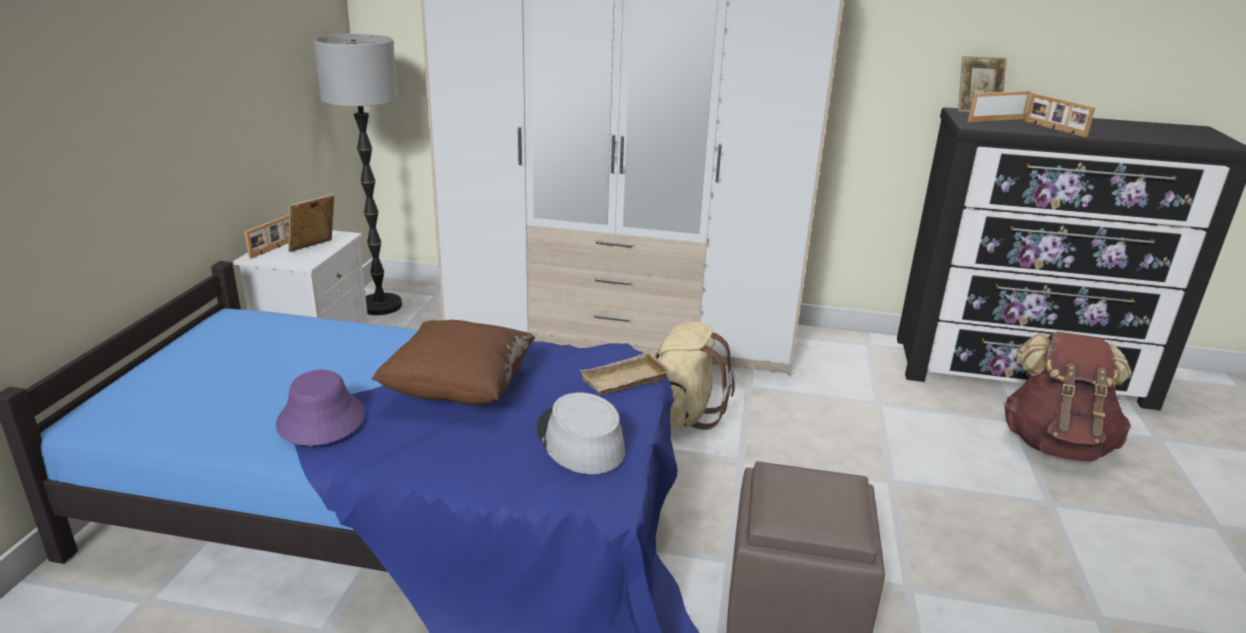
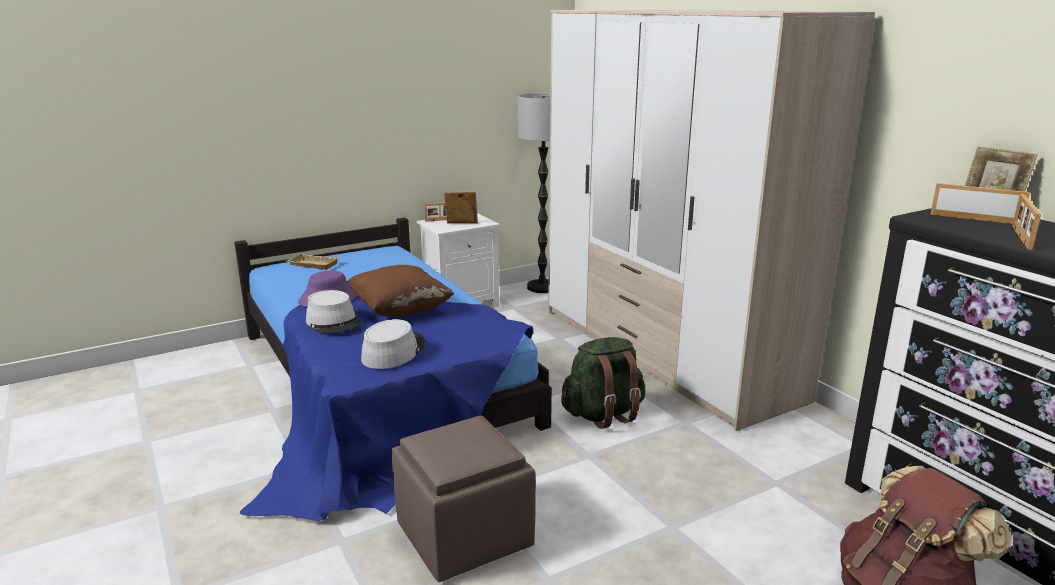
camera: 50 degrees right, 5 degrees down
(418, 444) = (334, 322): none -> grey hat
(625, 381) = (479, 340): beige tray -> beige tray (312, 265)
(682, 415) = (603, 414): beige backpack -> green backpack

